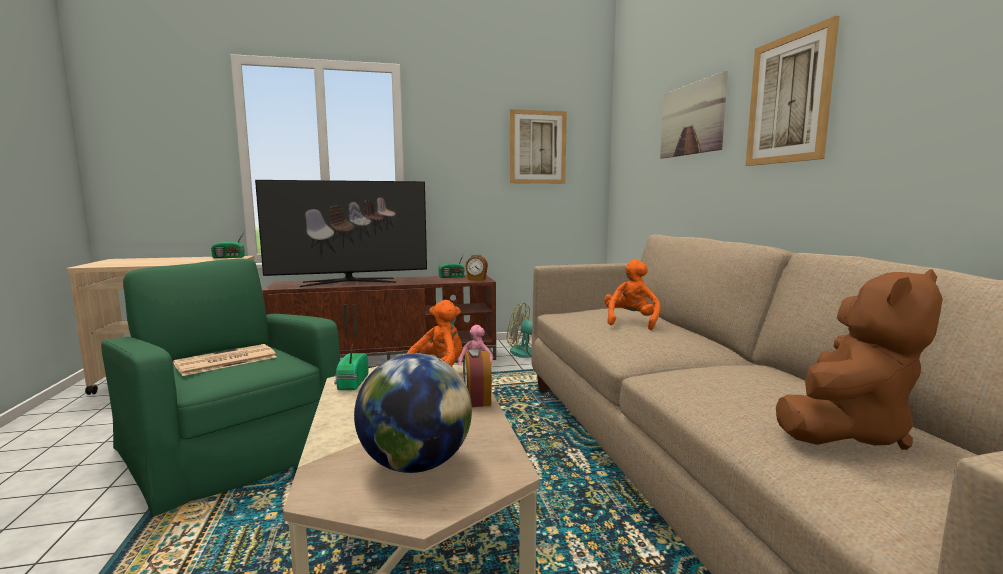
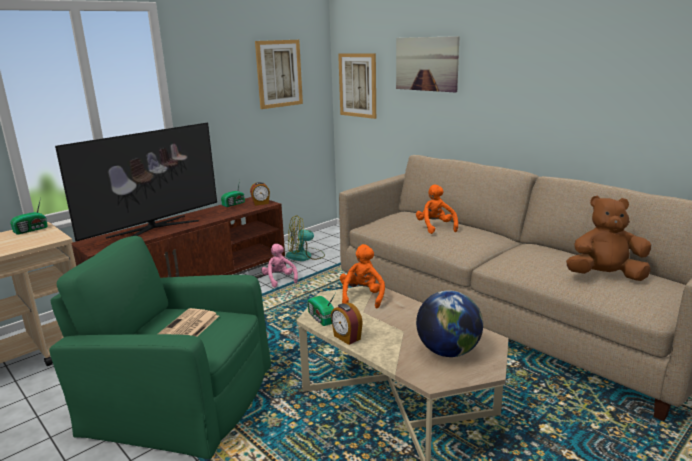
camera: 30 degrees left, 10 degrees up
(477, 400) = (415, 307): alarm clock -> alarm clock (346, 337)
(788, 99) = (511, 69): picture -> picture (357, 85)
(844, 431) = (605, 276): brown plush toy -> brown plush toy turned 105 degrees counterclockwise

